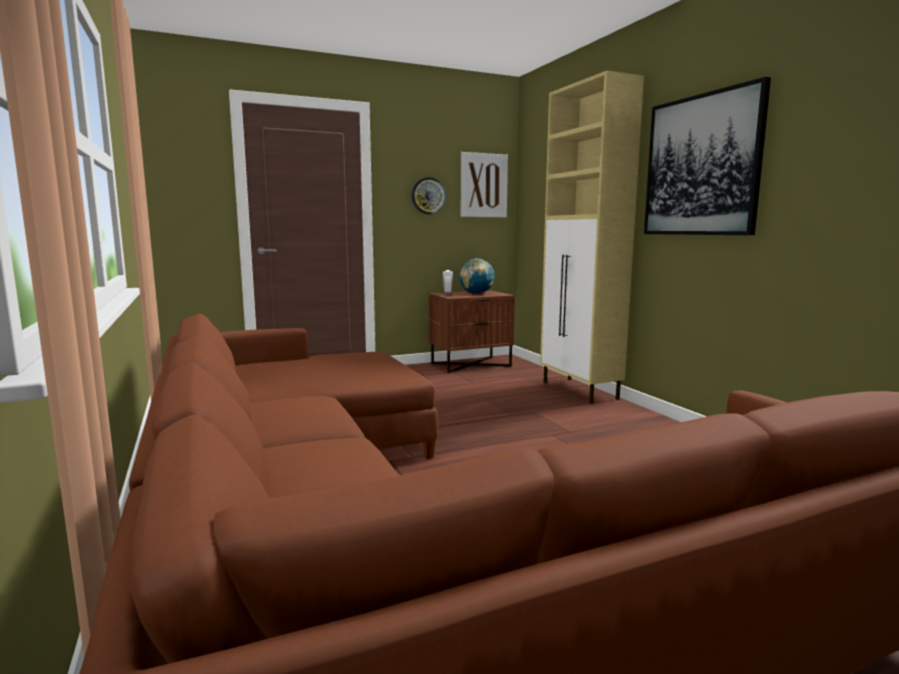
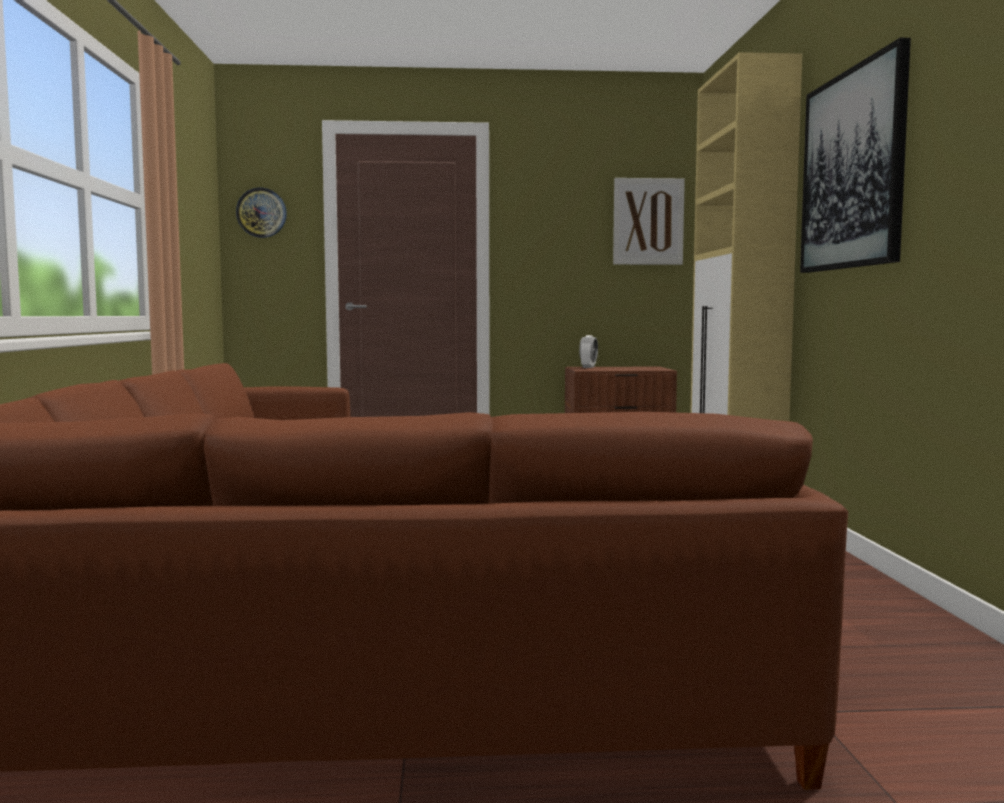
camera: 20 degrees right, 5 degrees down
(428, 196) = (566, 237): wall clock -> wall clock (261, 213)
(476, 293) = (627, 368): globe -> none

